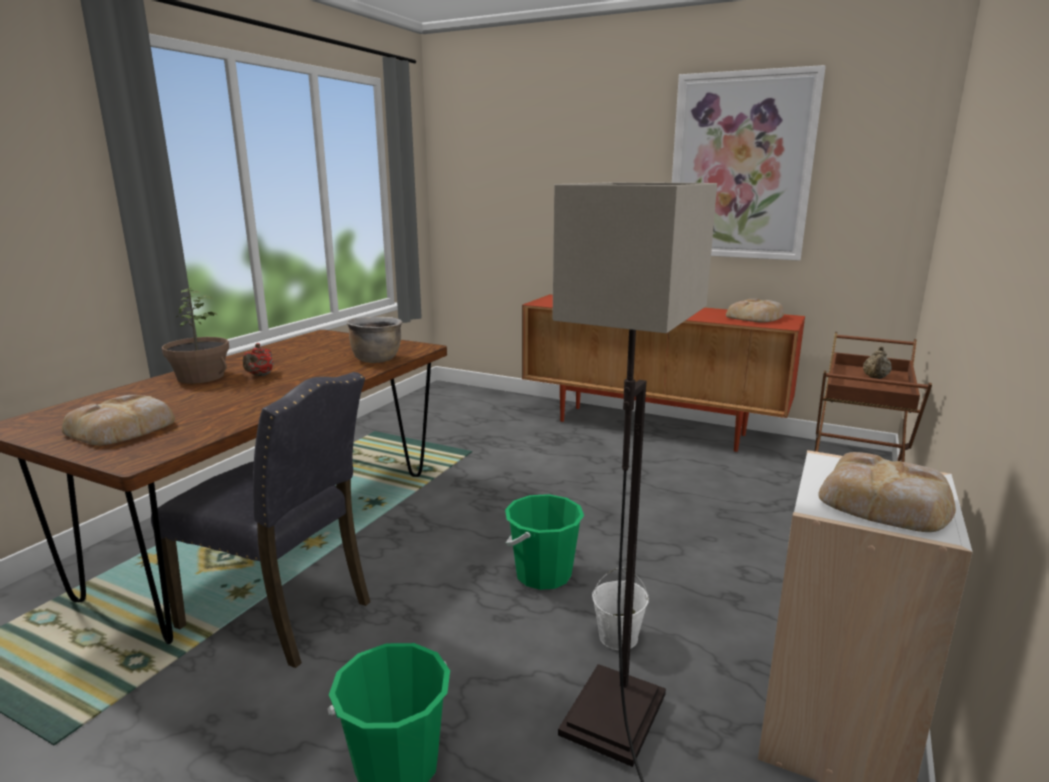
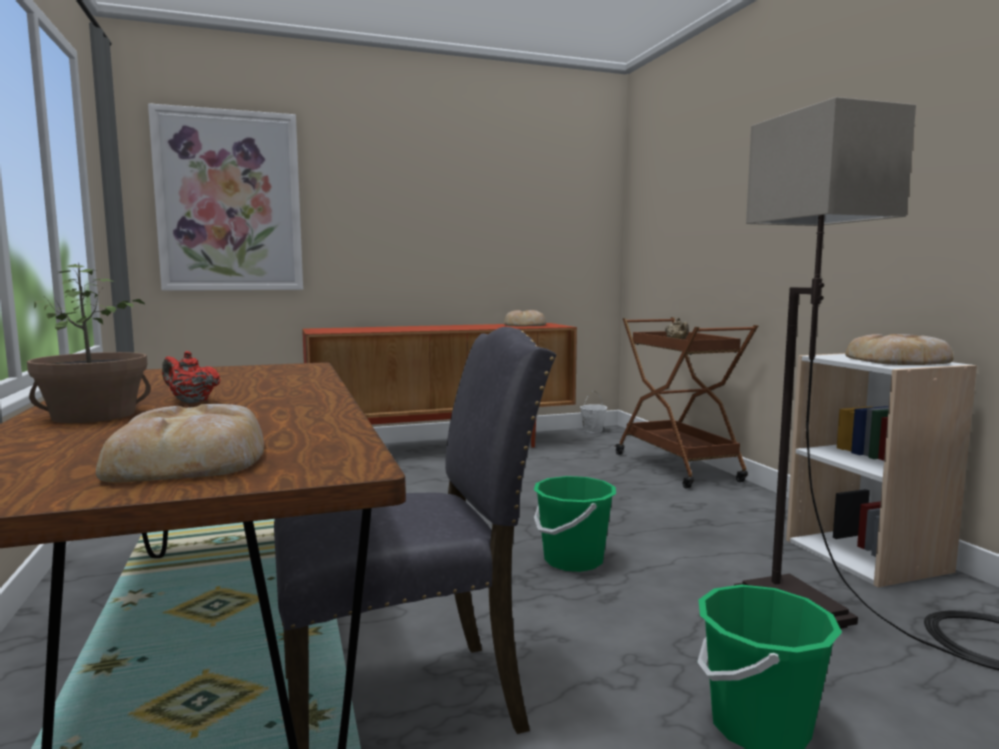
camera: 45 degrees left, 10 degrees down
(260, 375) = (191, 401): red teapot -> red teapot turned 150 degrees clockwise
(376, 359) = (294, 376): brown cooking pot -> none
(618, 637) = (697, 570): white bucket -> white bucket (592, 430)
(740, 167) = (485, 197): picture -> picture (229, 202)

